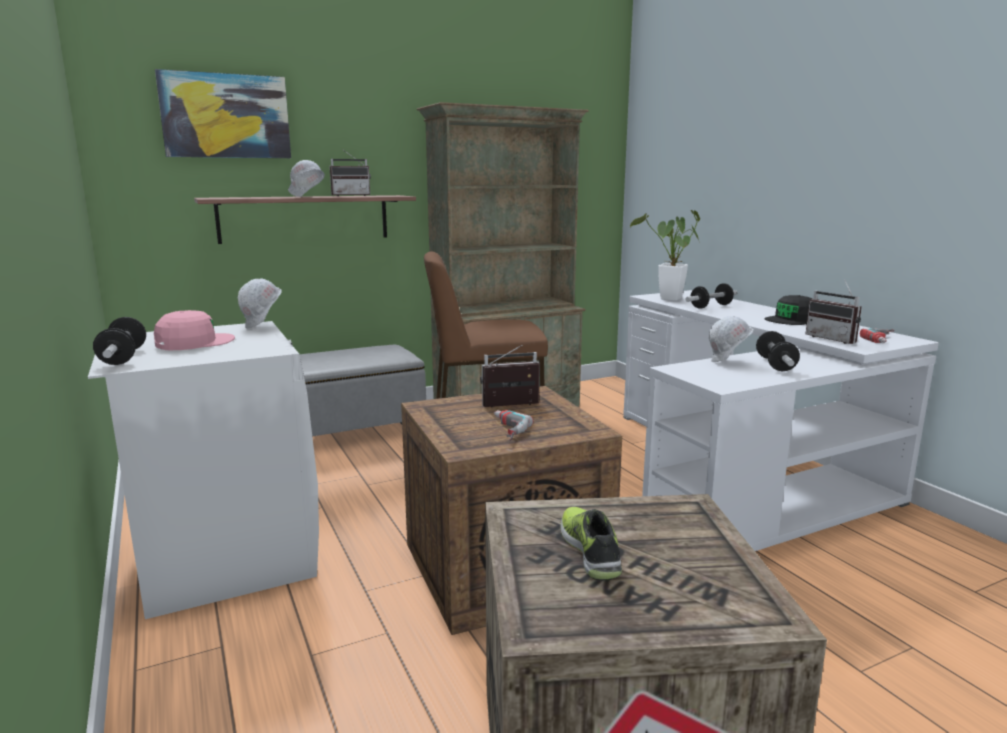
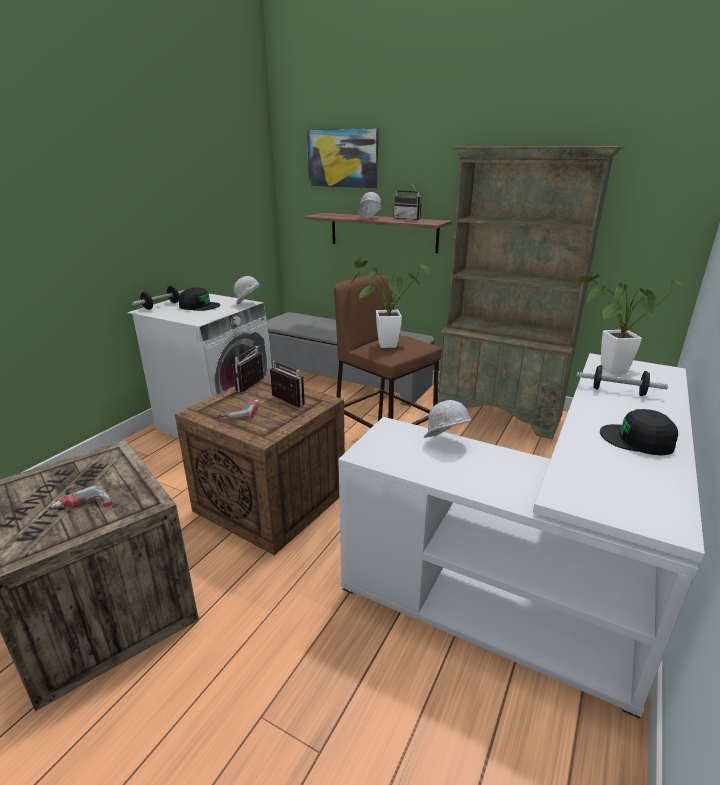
camera: 55 degrees right, 10 degrees up
(194, 342) = (199, 306): pink cap -> black cap
(497, 327) = (382, 345): none -> potted plant
(591, 550) = (73, 484): shoe -> none
(775, 364) = (471, 466): dumbbell -> none
(834, 339) = (580, 476): radio -> radio (253, 386)
(887, 340) = (640, 511): power drill -> power drill (88, 510)

